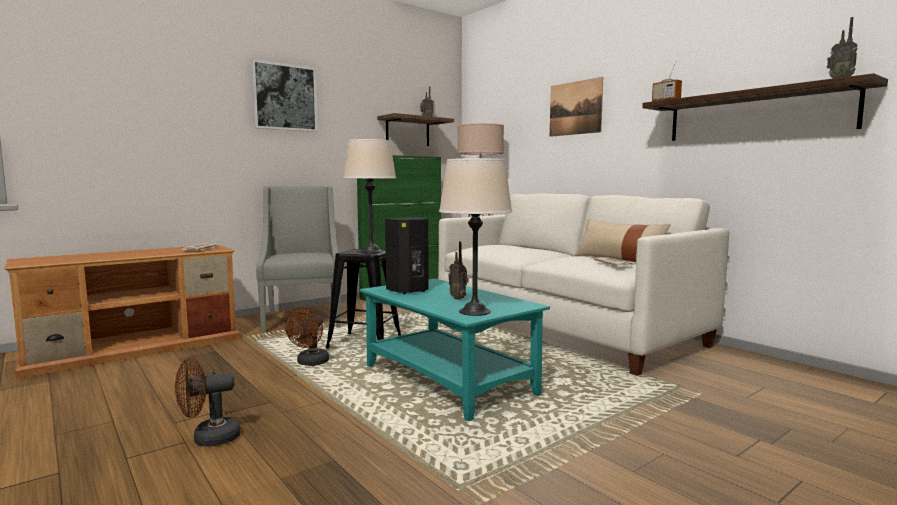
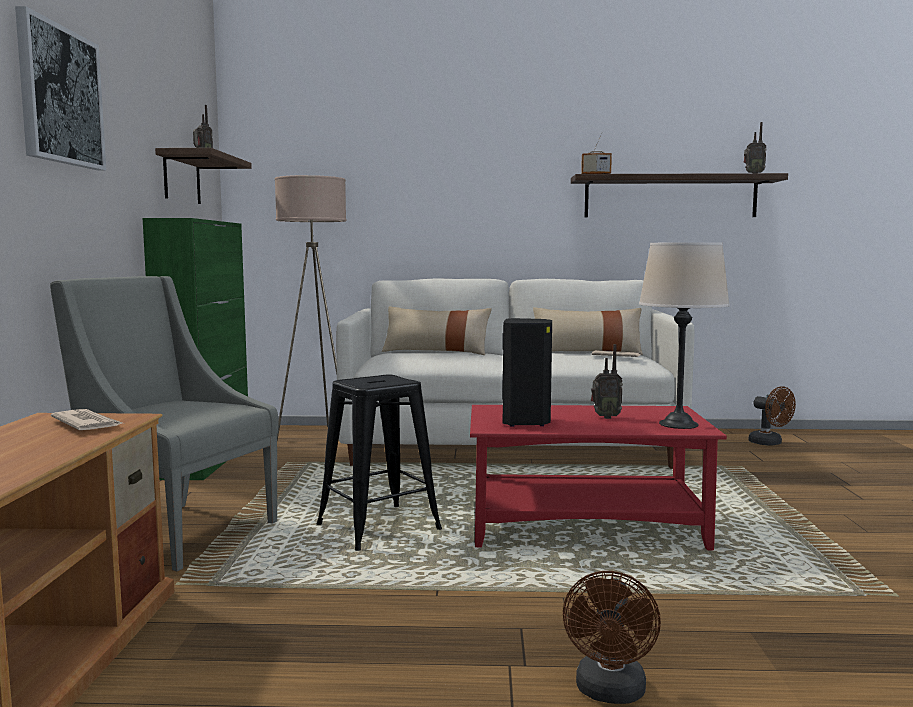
camera: 50 degrees left, 0 degrees up
(310, 363) = (403, 573): brown fan -> brown fan (770, 443)
(371, 251) = (390, 379): beige table lamp -> none
(449, 380) = (587, 526): turquoise coffee table -> red coffee table
(522, 247) = (436, 352): none -> beige pillow
(575, 108) = (450, 168): picture -> none

